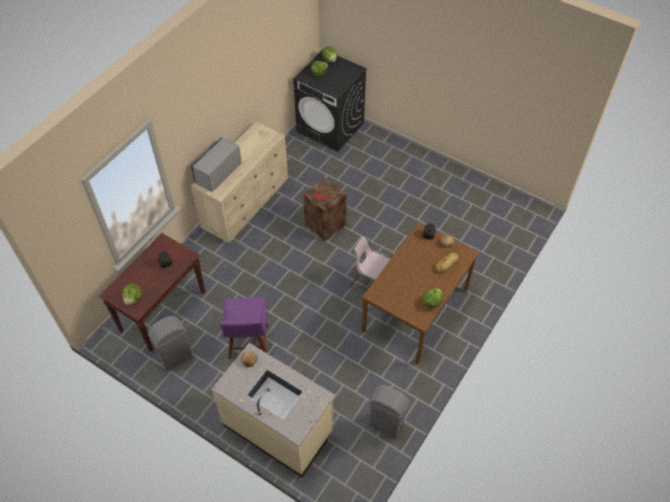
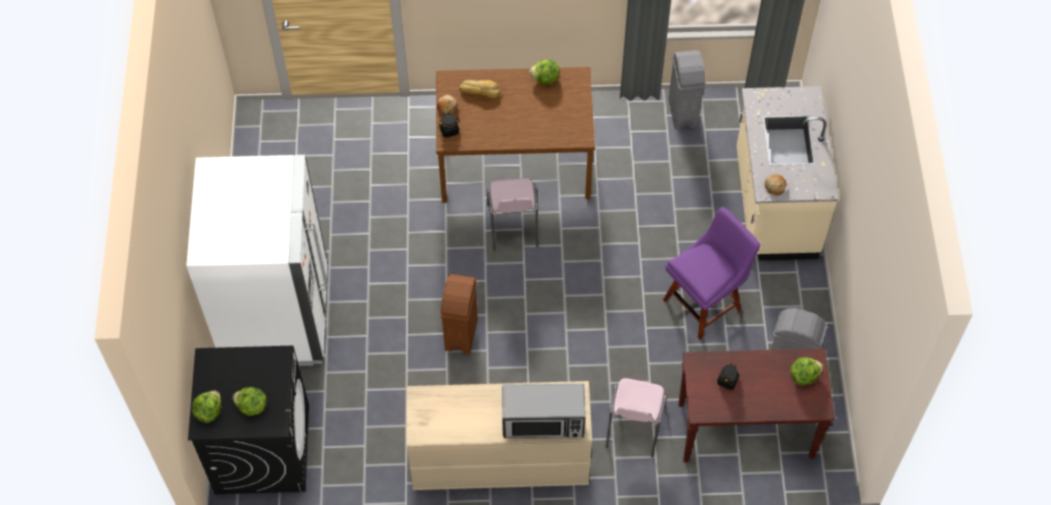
camera: 125 degrees left, 5 degrees up
(211, 265) = (634, 427): none -> pink chair
(325, 225) = (461, 334): crate -> brown trash can
(397, 162) = (276, 315): none -> white fridge

